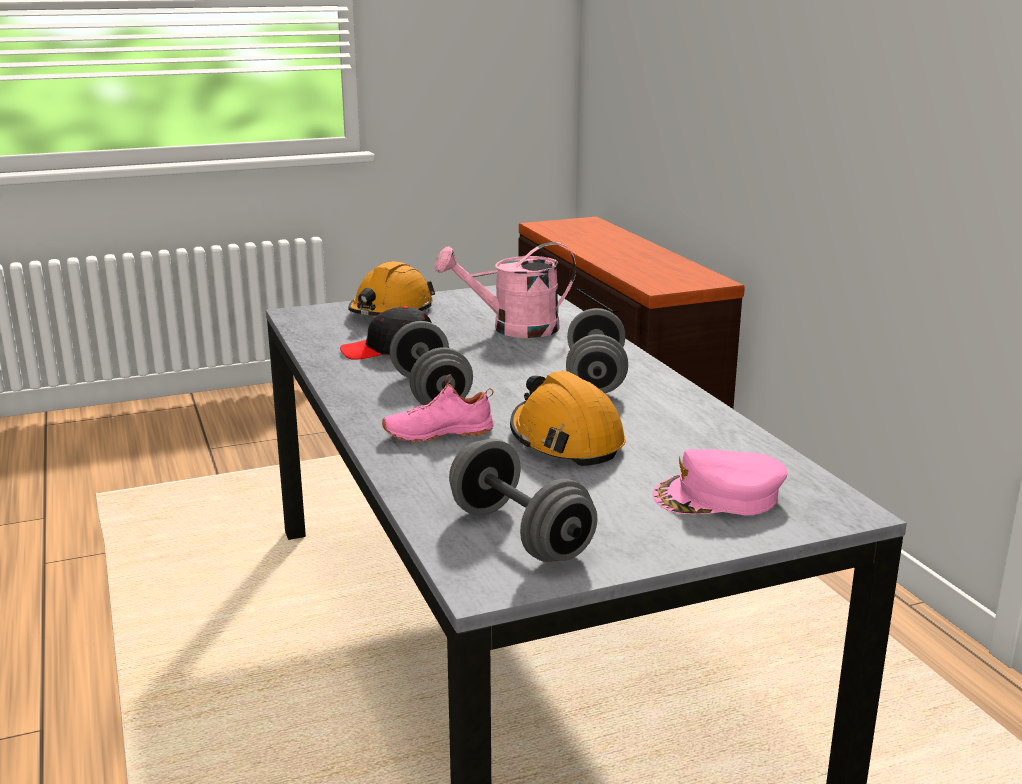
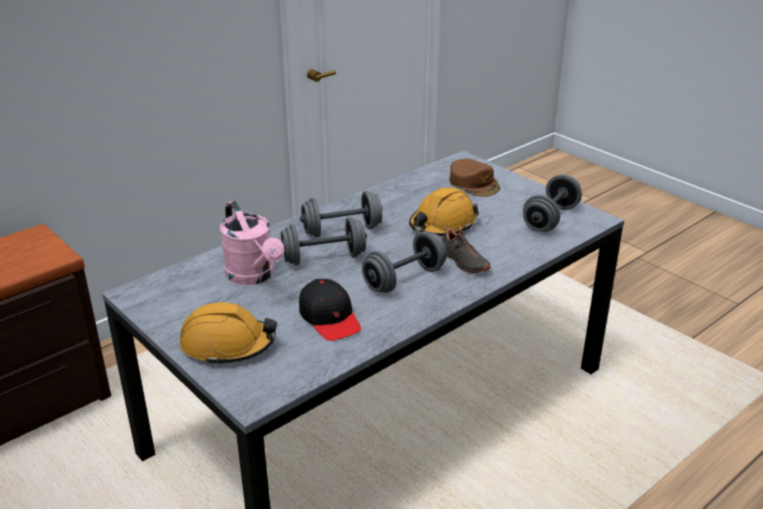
camera: 110 degrees left, 10 degrees up
(438, 432) = (463, 262): pink shoe -> black shoe
(526, 361) = (324, 258): none -> grey dumbbell
(719, 497) = (474, 183): pink cap -> brown cap

